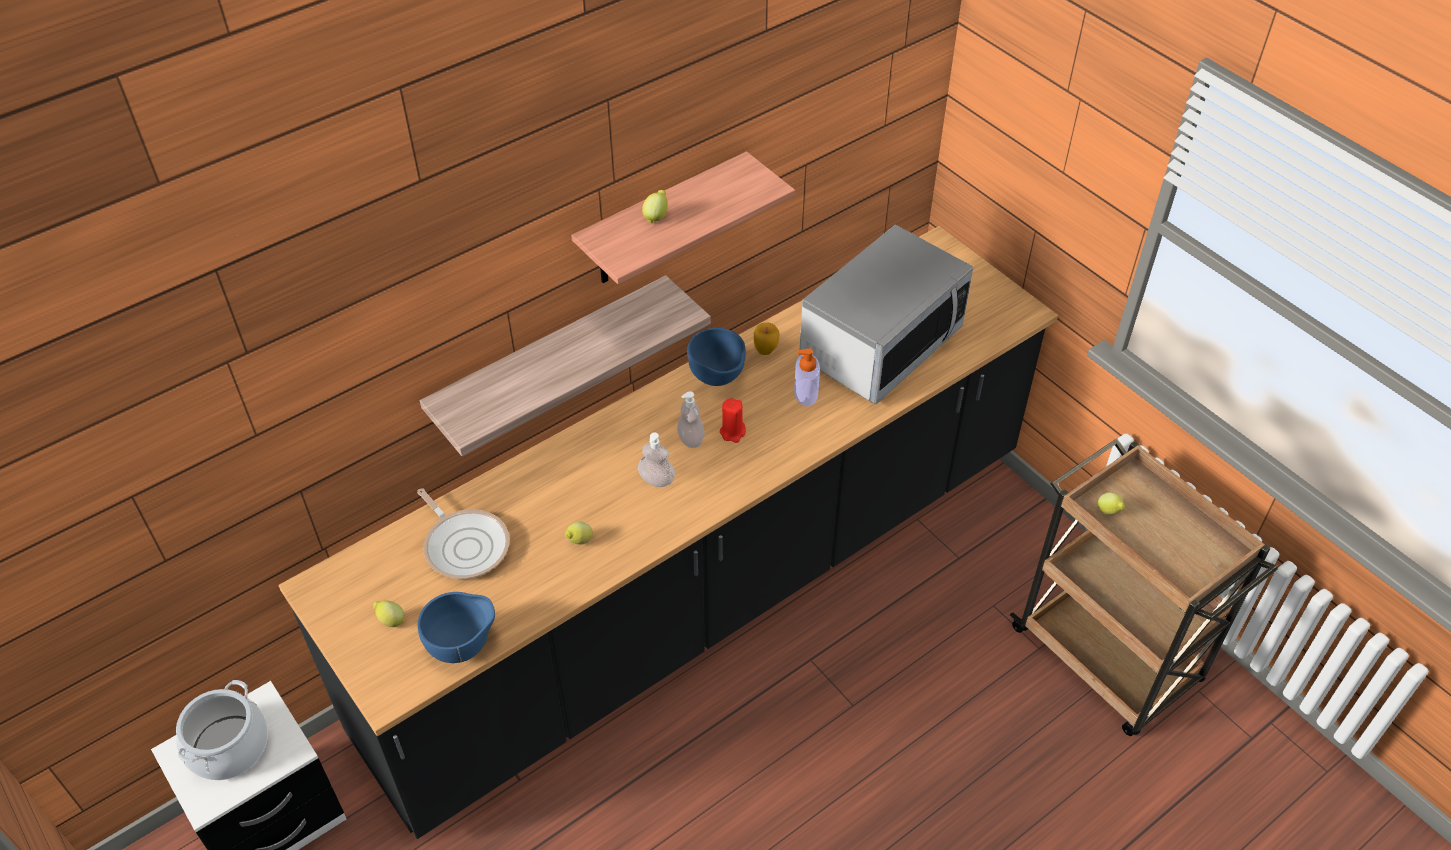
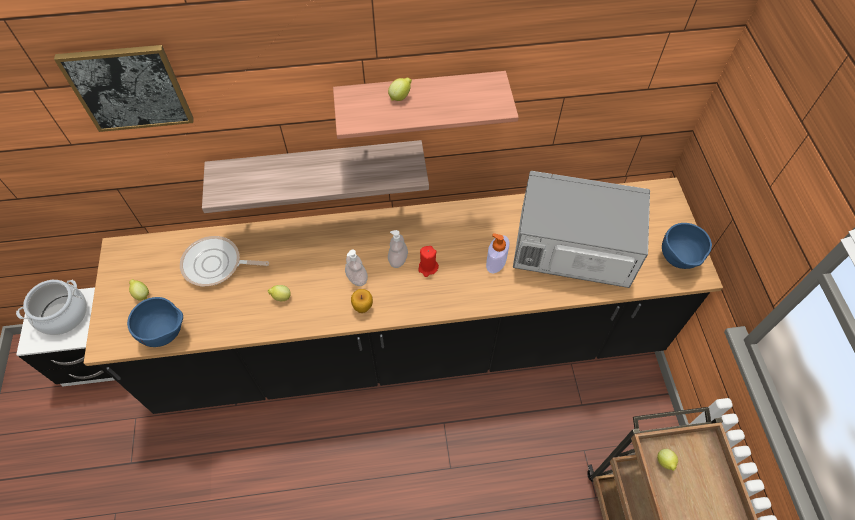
camera: 30 degrees right, 10 degrees up
(345, 317) = (129, 88): none -> picture
(465, 545) = (216, 265): frying pan -> frying pan turned 105 degrees clockwise
(718, 380) = (444, 225): blue bowl -> blue bowl (677, 261)
(765, 350) = (490, 218): apple -> apple (363, 307)
(880, 344) = (572, 250): microwave -> microwave turned 150 degrees counterclockwise

